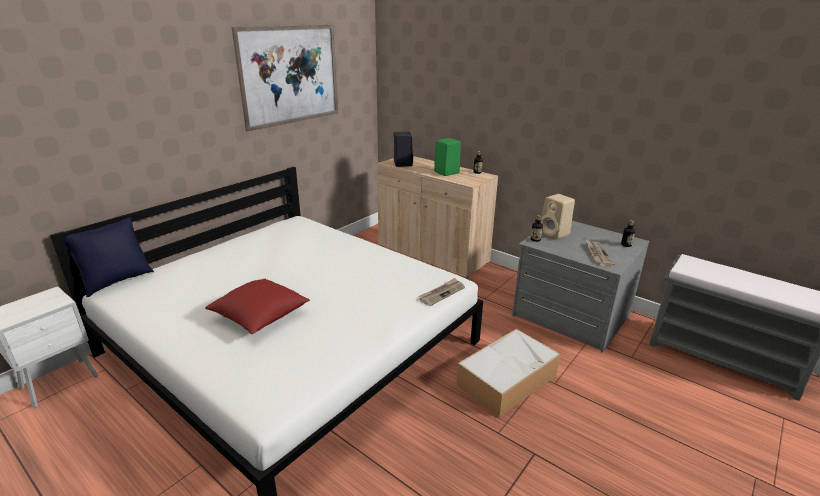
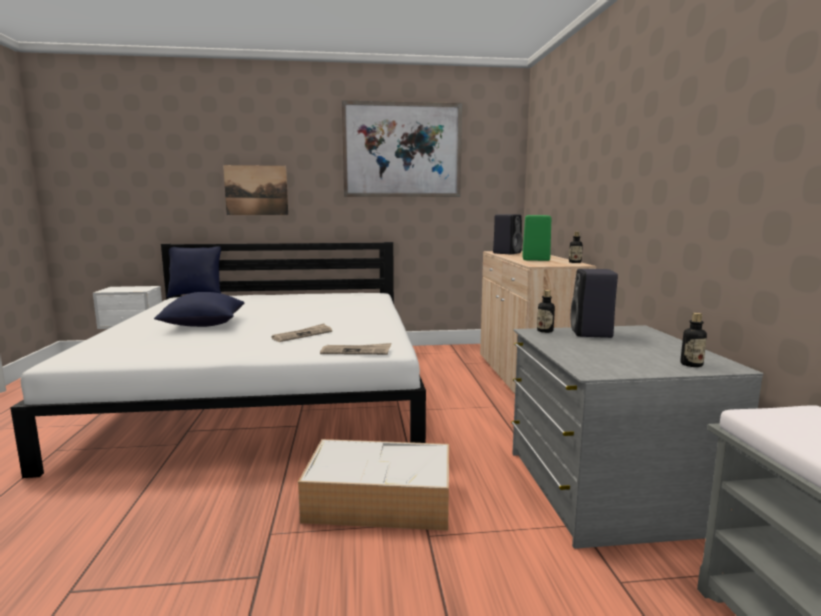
camera: 45 degrees right, 15 degrees down
(155, 141) = (256, 190): none -> picture
(260, 317) = (203, 325): red pillow -> blue pillow
(555, 234) = (592, 333): beige speaker -> black speaker
(597, 254) = (603, 358): newspaper -> newspaper (302, 335)

